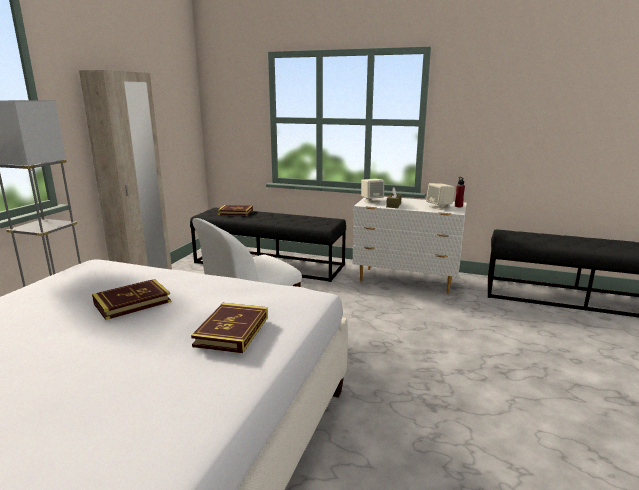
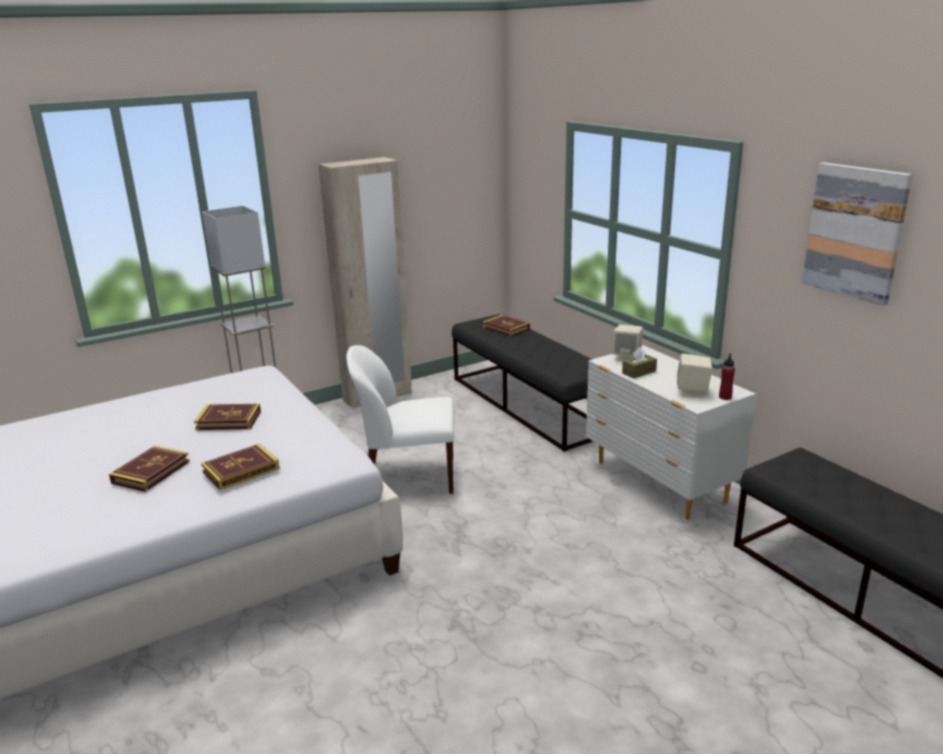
camera: 40 degrees right, 5 degrees up
(121, 370) = (151, 472): none -> book
(520, 90) = (855, 232): none -> picture

